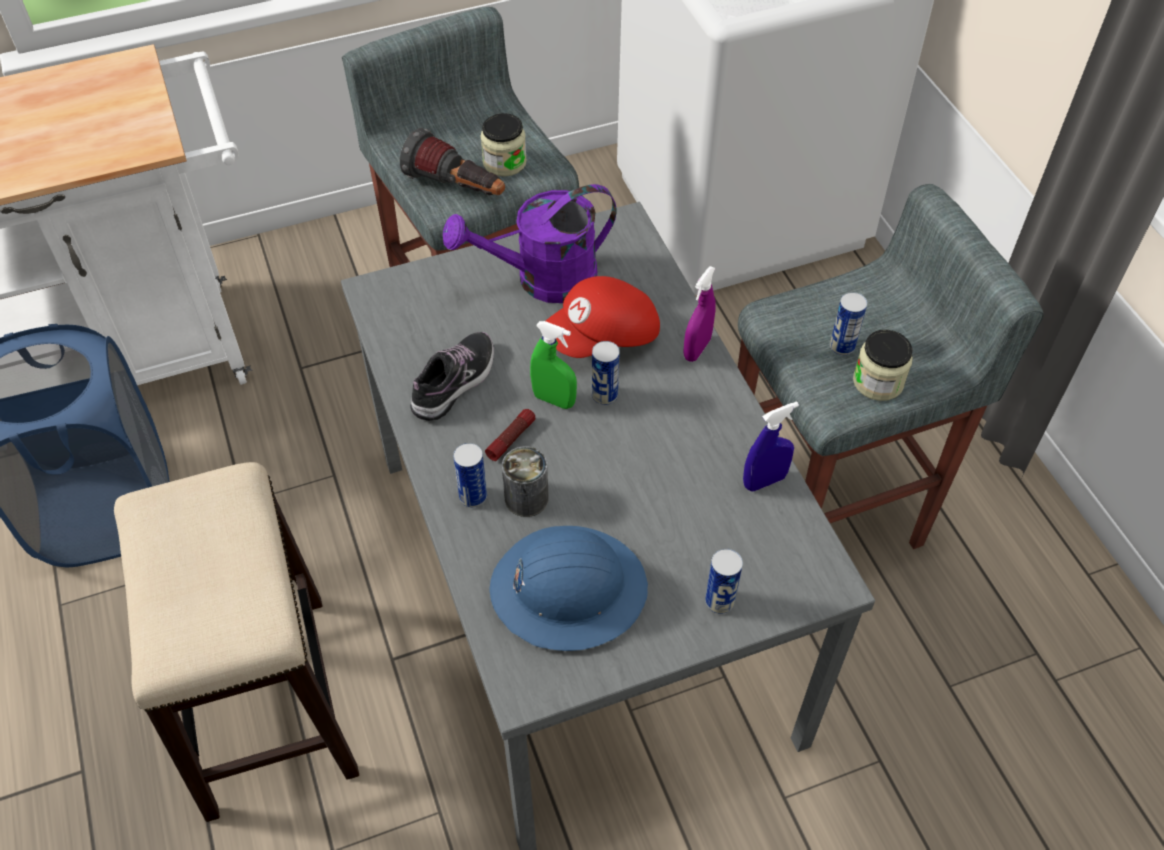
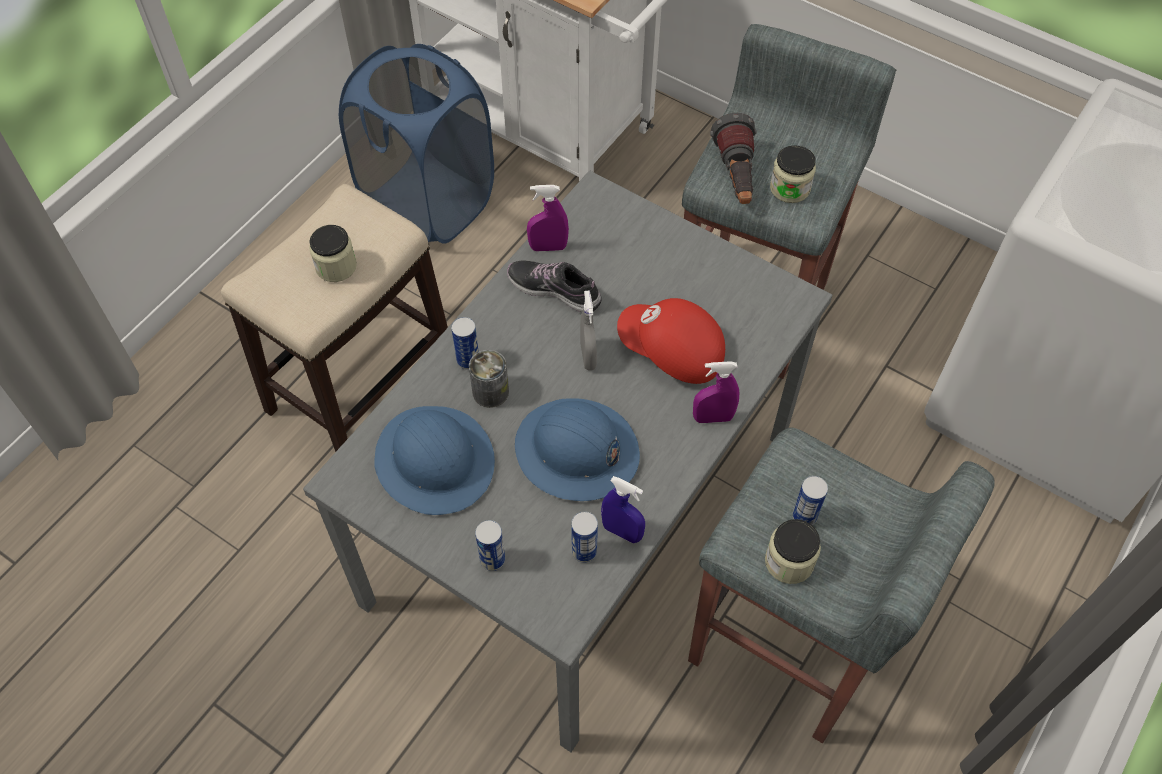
camera: 55 degrees right, 5 degrees up
(222, 563) = (336, 266): none -> jar
(400, 360) = (548, 247): none -> purple spray bottle
(455, 382) = (554, 290): shoe -> shoe turned 150 degrees counterclockwise
(511, 439) = (533, 352): flashlight -> none
(542, 280) = (693, 282): purple watering can -> none
(554, 400) = (588, 356): green spray bottle -> grey spray bottle
(604, 395) = (618, 385): can -> can (584, 551)
(652, 467) = (577, 452): none -> blue hard hat

